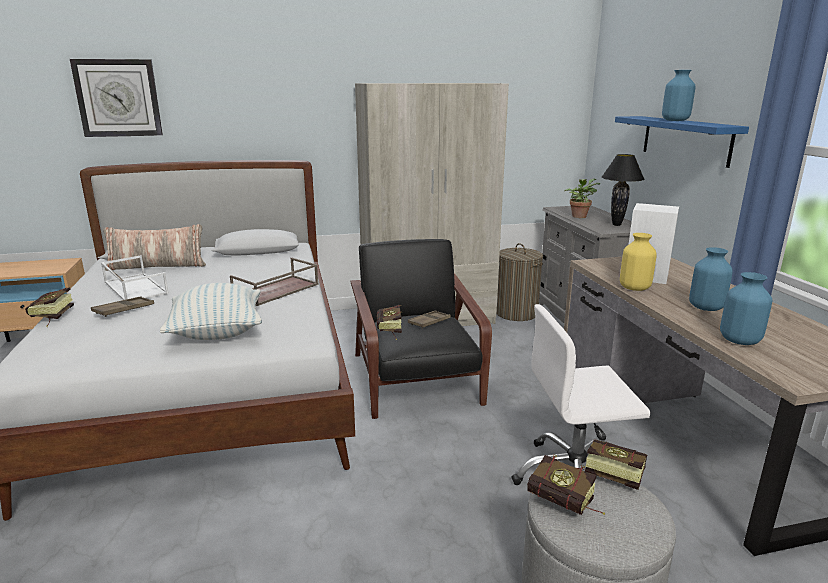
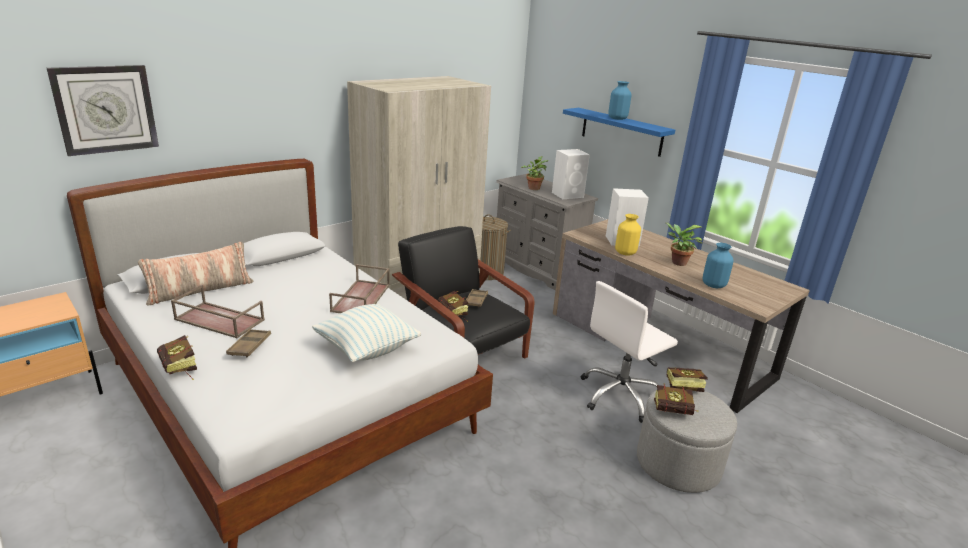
camera: 30 degrees left, 5 degrees up
(134, 287) = (218, 320): white tray -> brown tray
(617, 225) = (568, 195): black table lamp -> white speaker
(706, 307) = (677, 262): blue vase -> potted plant

